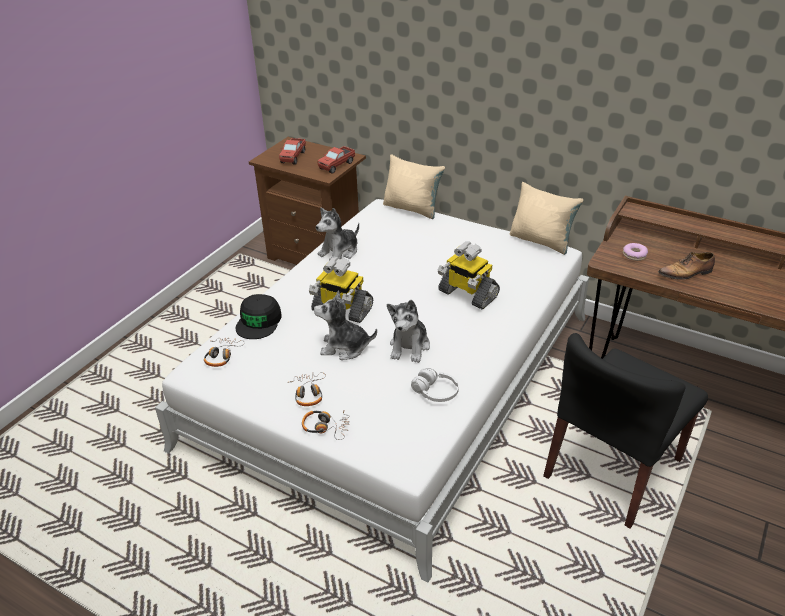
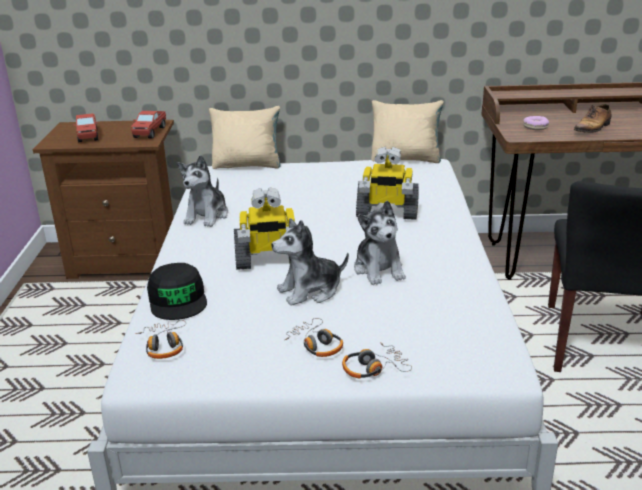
camera: 30 degrees left, 10 degrees down
(435, 392) = (452, 298): white headphones -> none

